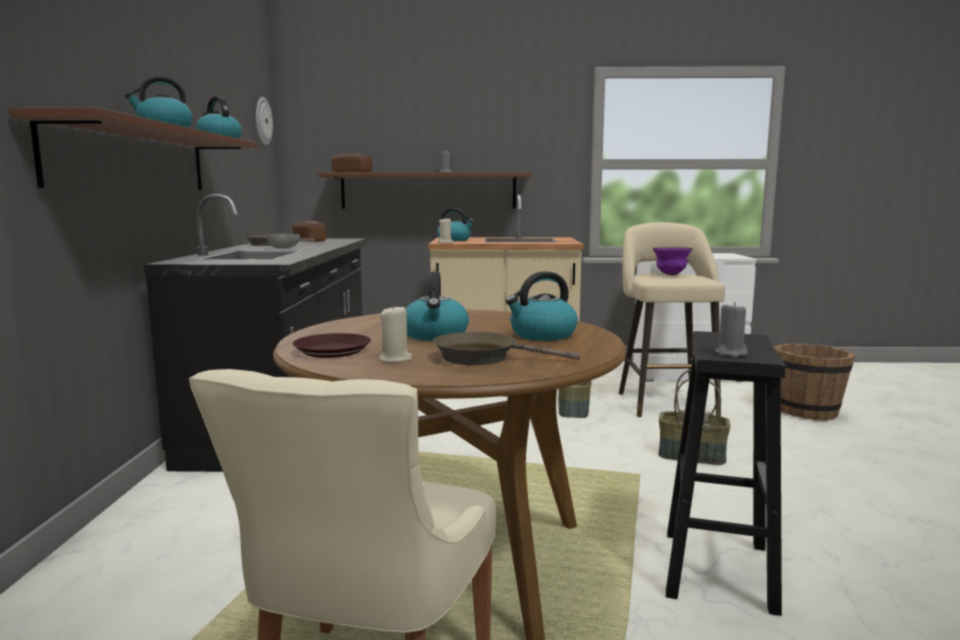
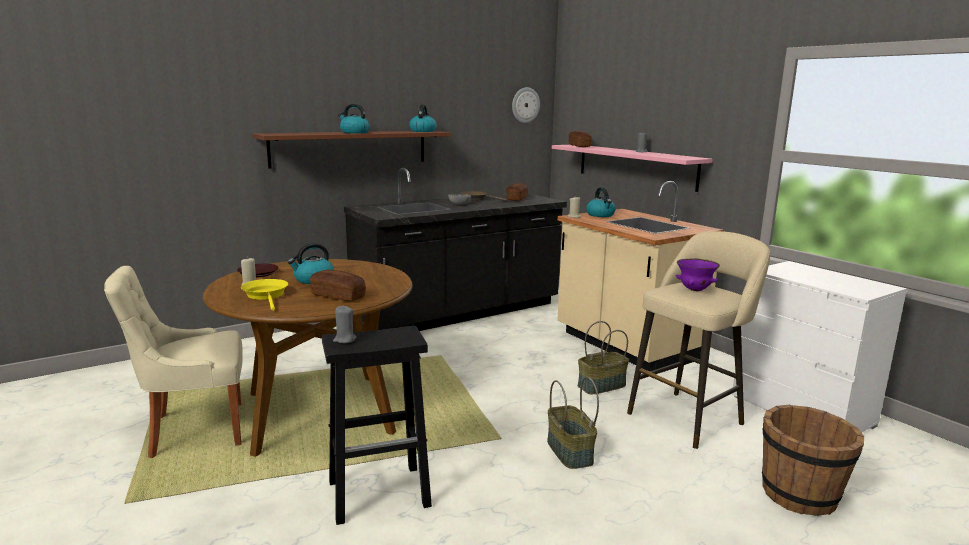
camera: 55 degrees right, 5 degrees up
(428, 191) = (635, 166): brown shelf -> pink shelf
(482, 358) = (266, 296): brown frying pan -> yellow frying pan
(542, 335) = (338, 296): kettle -> bread

